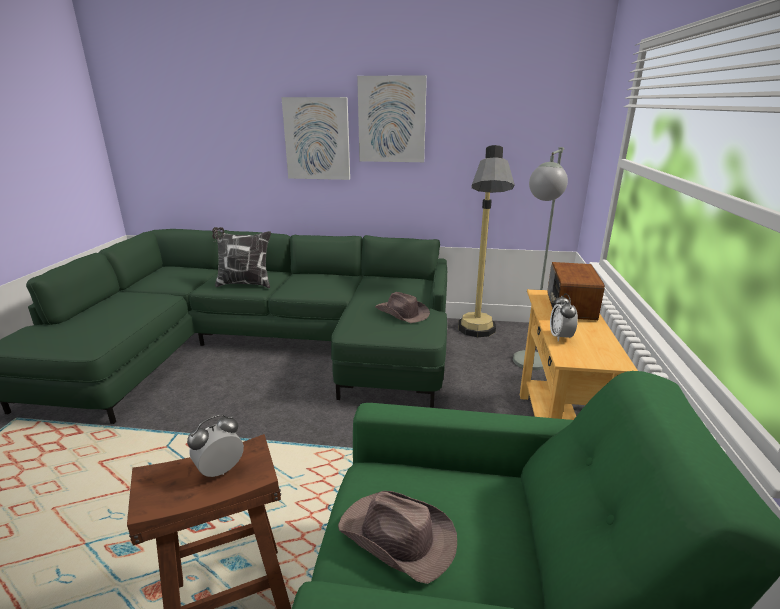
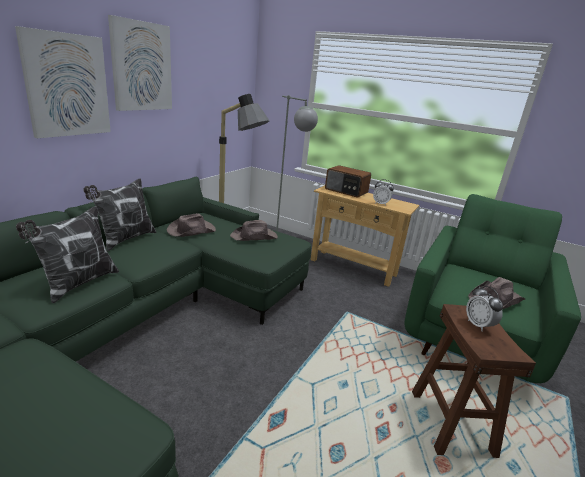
camera: 70 degrees left, 0 degrees up
(325, 273) = (125, 239): none -> pillow
(374, 286) = (190, 230): none -> brown hat

